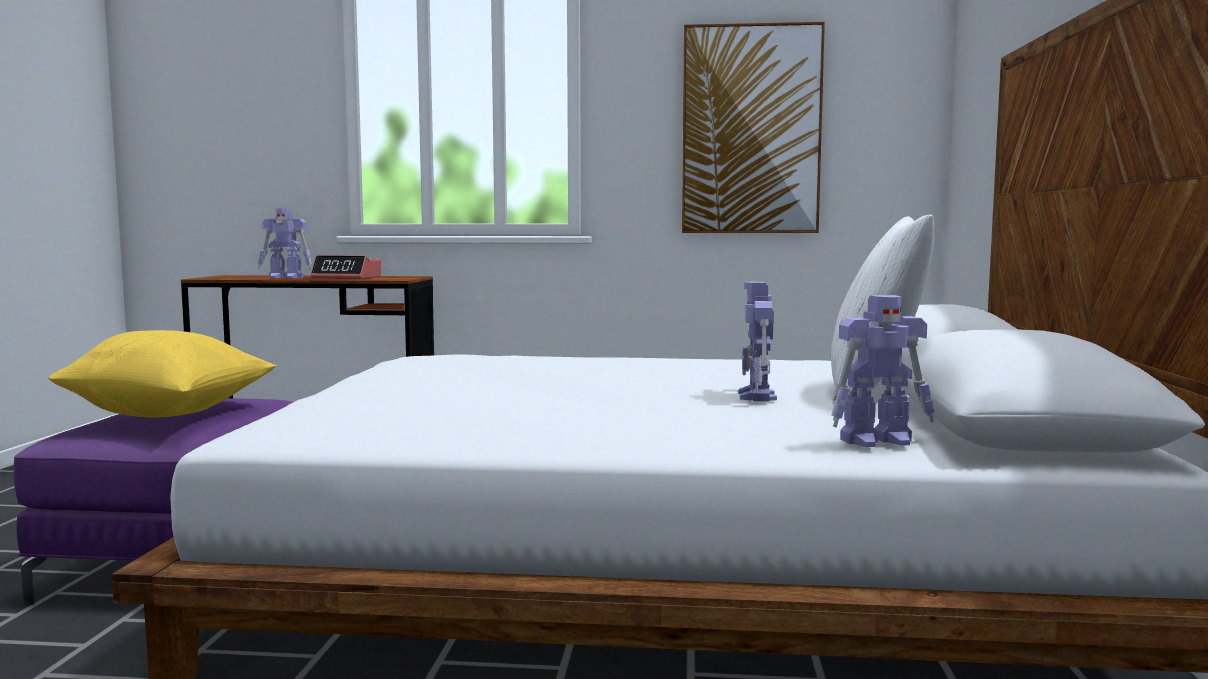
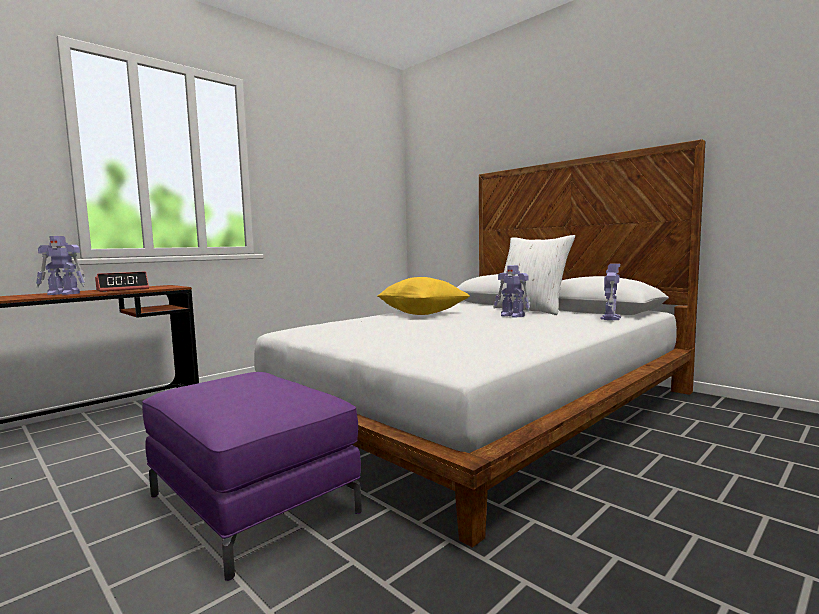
camera: 50 degrees left, 0 degrees up
(170, 414) = (262, 390): yellow pillow -> yellow pillow (422, 314)
(286, 277) = (64, 294): toy robot -> toy robot turned 45 degrees clockwise
(751, 130) = (334, 196): picture -> none

